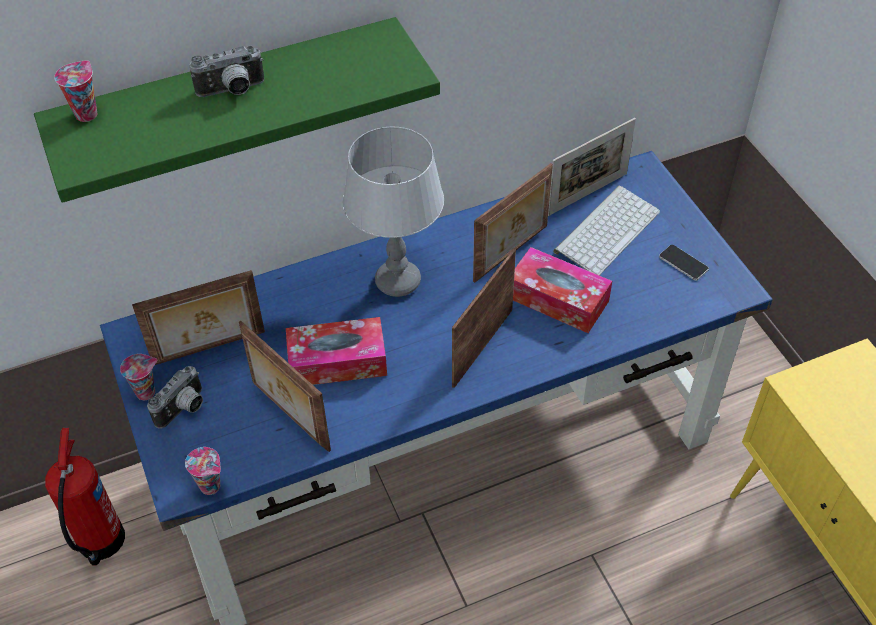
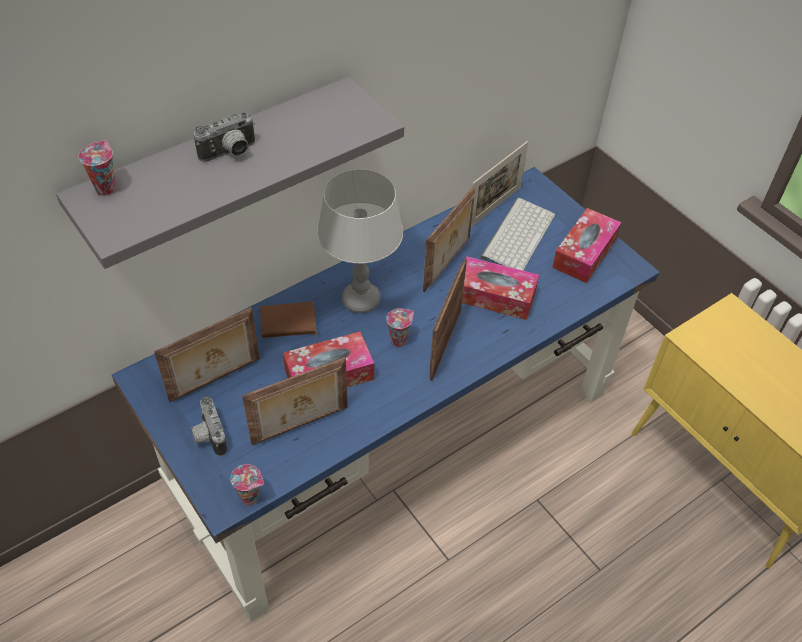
camera: 15 degrees left, 0 degrees up
(99, 542) = (121, 565): fire extinguisher -> none
(147, 391) = (170, 425): cup -> cup (399, 340)
(184, 409) = (208, 436): camera -> camera turned 135 degrees clockwise
(229, 100) = (217, 163): green shelf -> grey shelf
(288, 416) = (300, 426): picture frame -> picture frame turned 60 degrees counterclockwise
(307, 297) = (288, 324): none -> brown book
(683, 263) = (584, 253): phone -> tissue box

